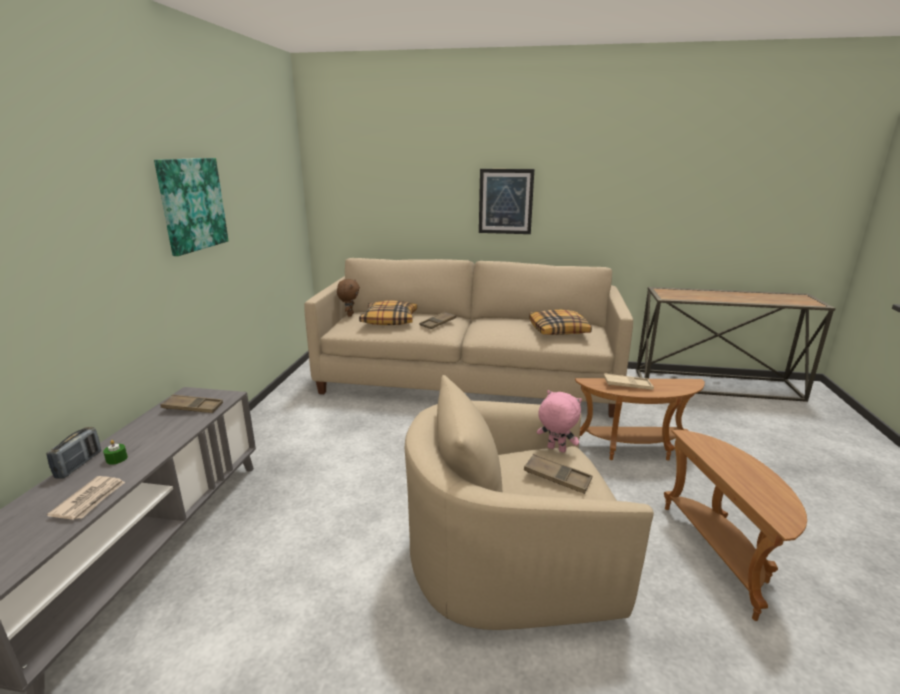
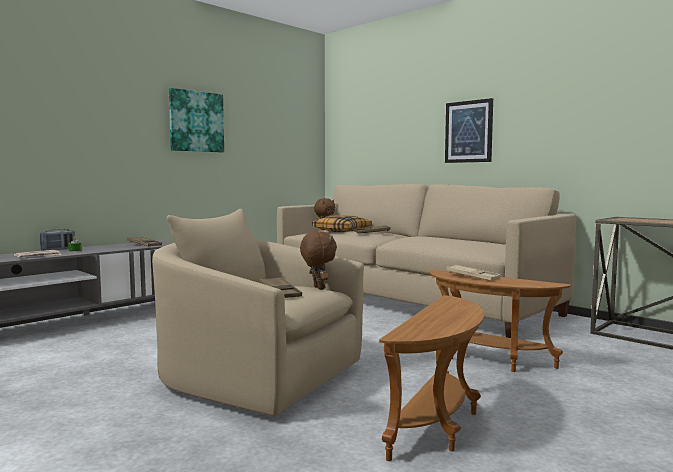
camera: 35 degrees right, 15 degrees down
(555, 449) = (318, 288): pink plush toy -> brown plush toy
(559, 330) = (473, 244): pillow -> none

